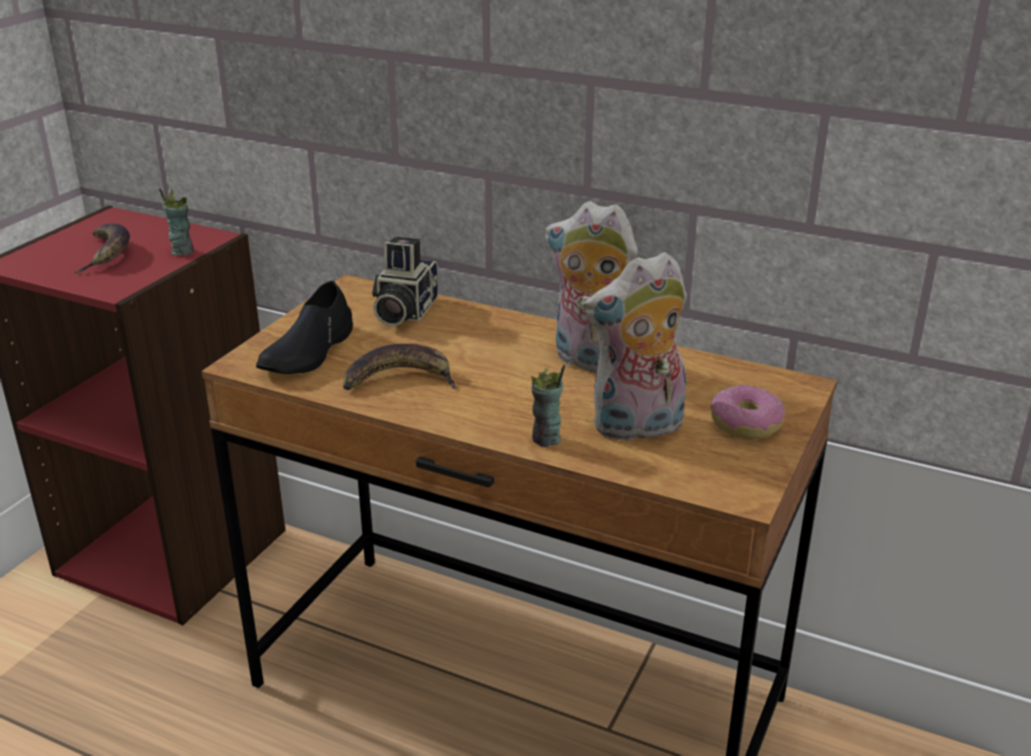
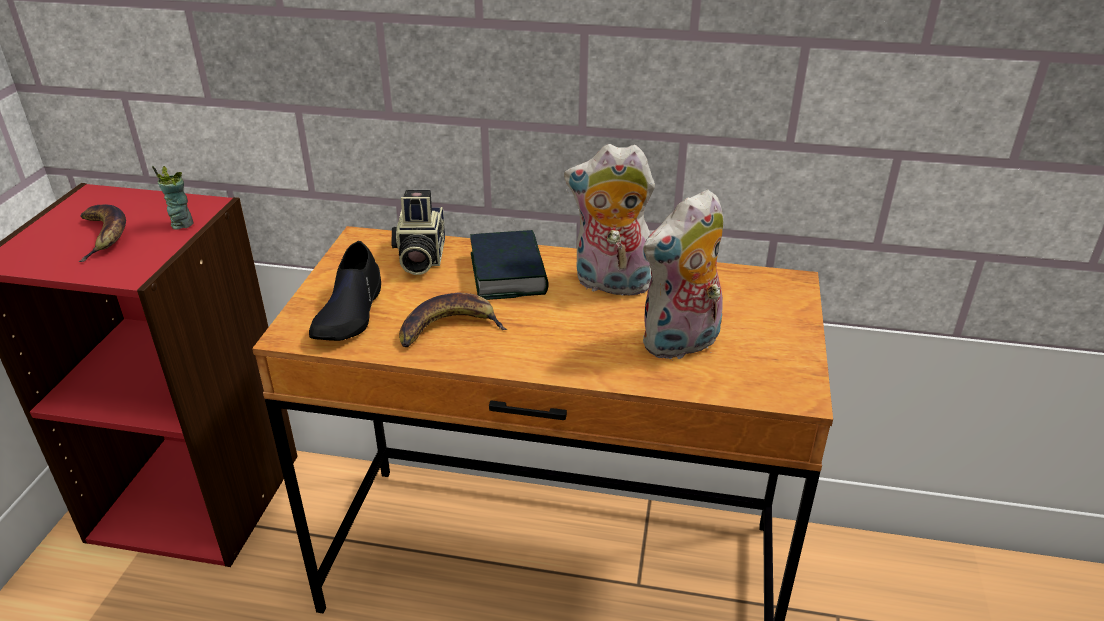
camera: 15 degrees left, 5 degrees up
(487, 337) = (508, 273): none -> book
(546, 439) = (609, 369): cup -> none
(745, 424) = (767, 325): donut -> none

